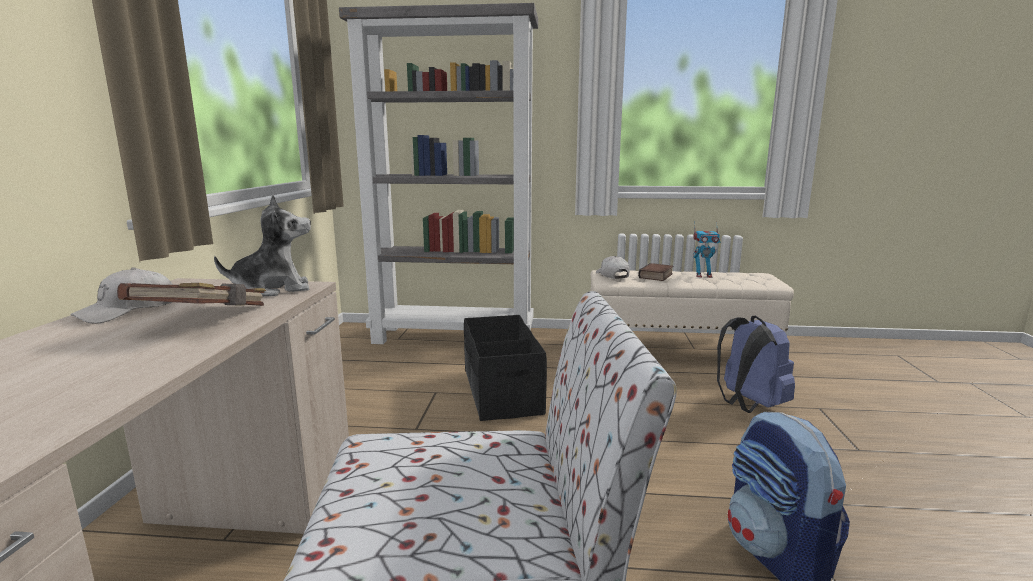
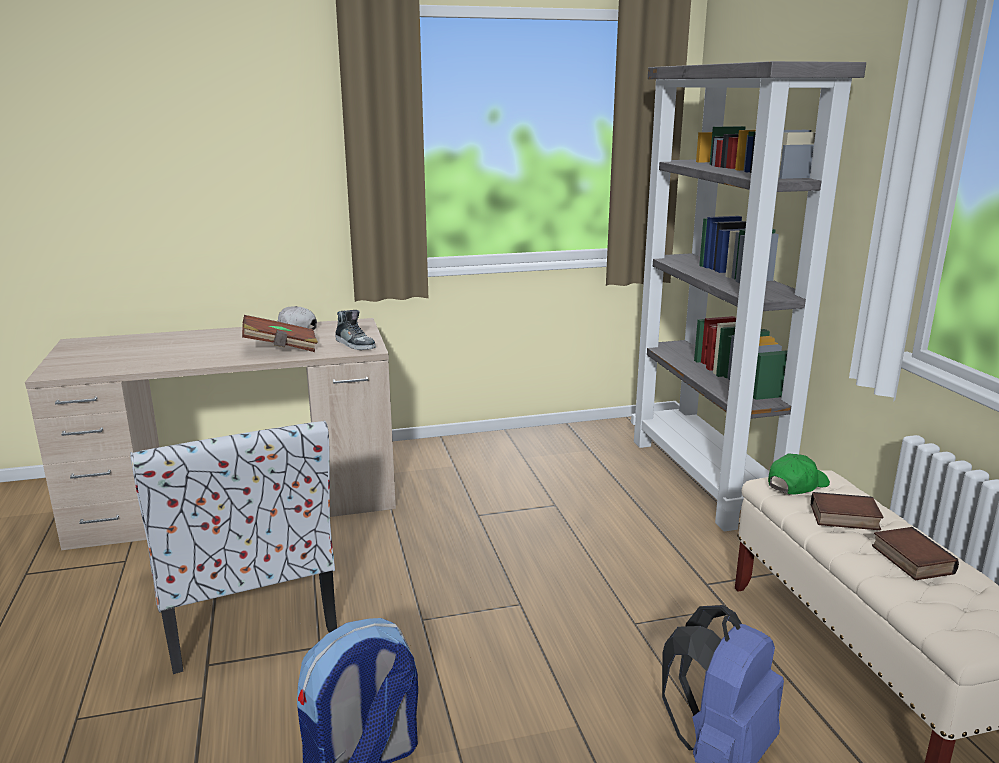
camera: 70 degrees right, 5 degrees up
(273, 289) = (355, 344): plush toy -> shoe
(501, 391) = (587, 540): black storage box -> none
(612, 275) = (796, 484): white cap -> green cap
(703, 276) = (909, 559): toy robot -> book

